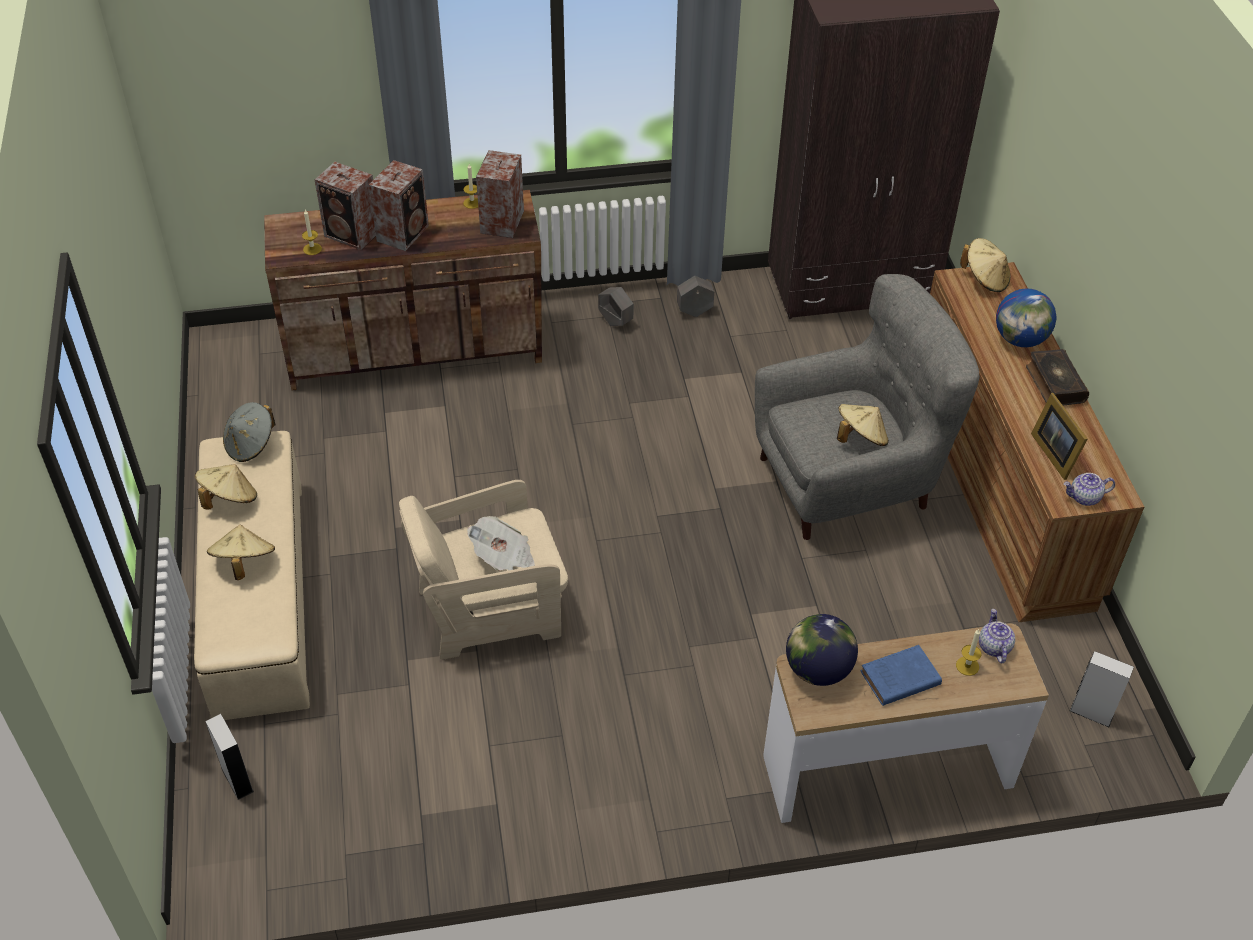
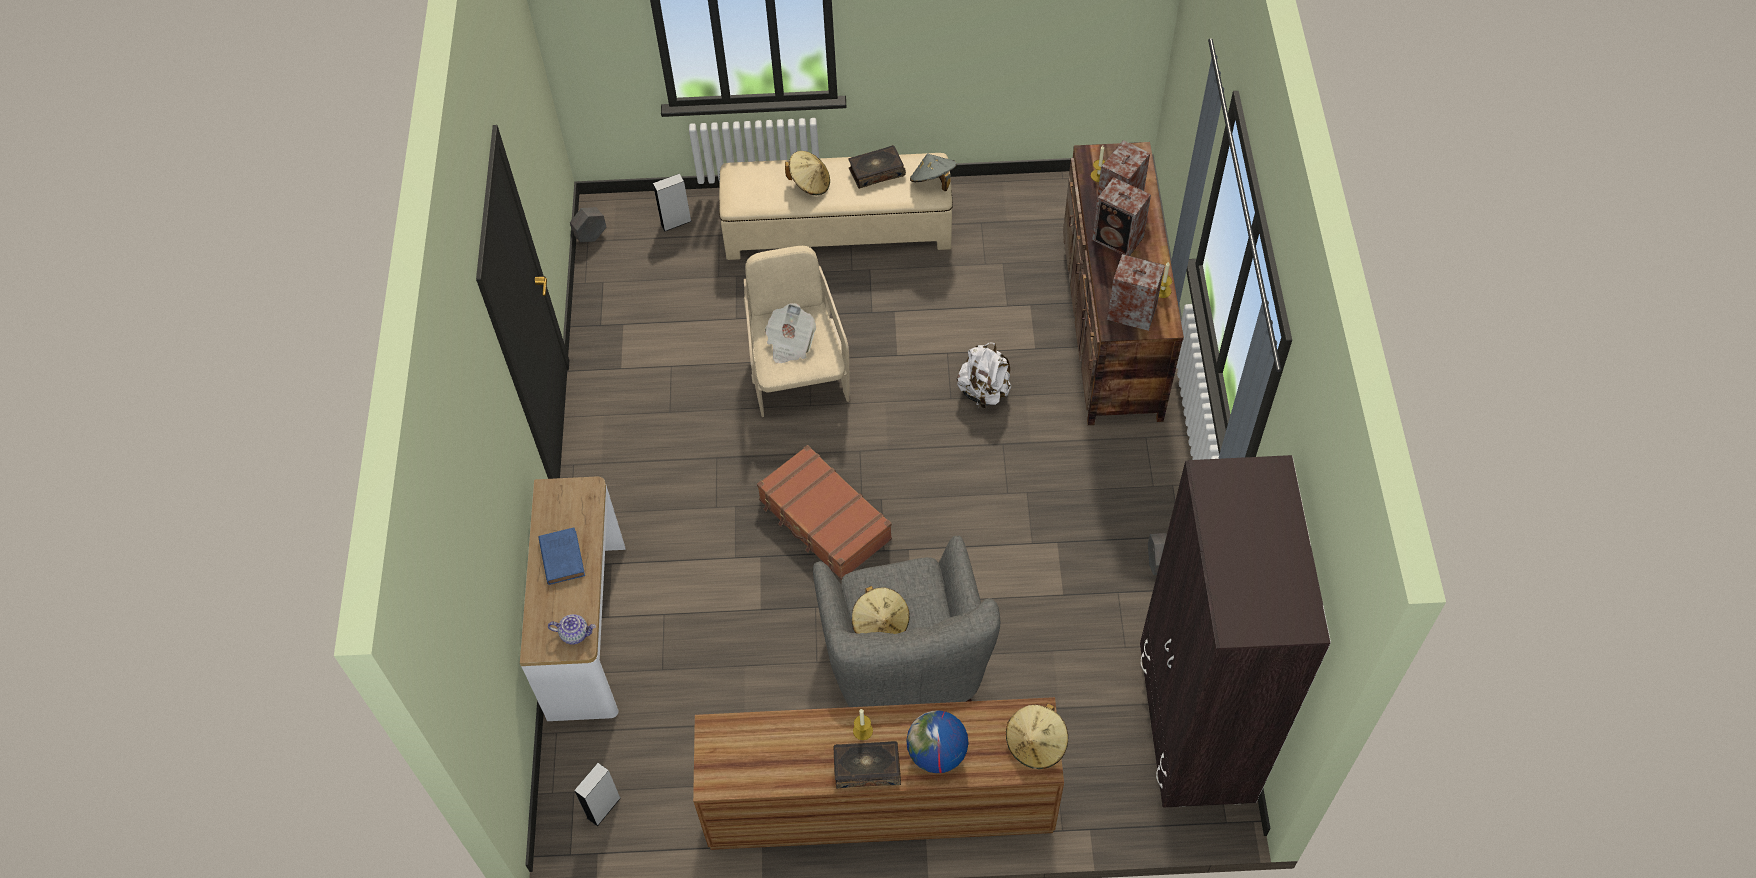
camera: 100 degrees right, 10 degrees up
(229, 499) = (876, 171): beige hat -> book
(506, 442) = (984, 391): none -> white backpack
(615, 322) = (1144, 492): grey planter -> grey planter (591, 236)
(693, 562) = (824, 521): none -> brown suitcase
(817, 669) = (584, 502): globe -> none
(967, 666) = (561, 609): candle -> candle (863, 730)
(1054, 452) = (774, 740): picture frame -> none
(1084, 498) = (713, 749): teapot -> none

